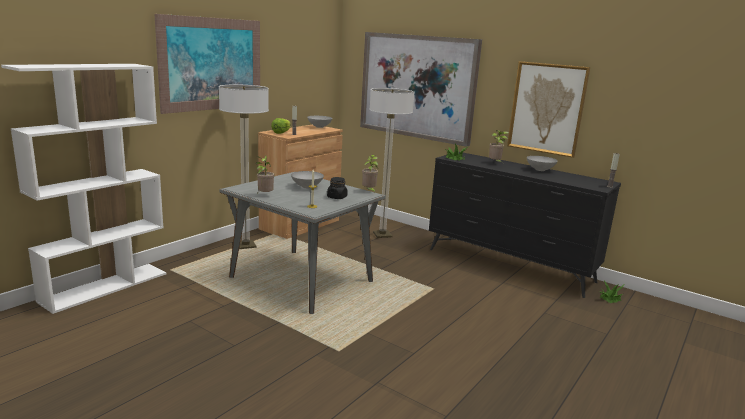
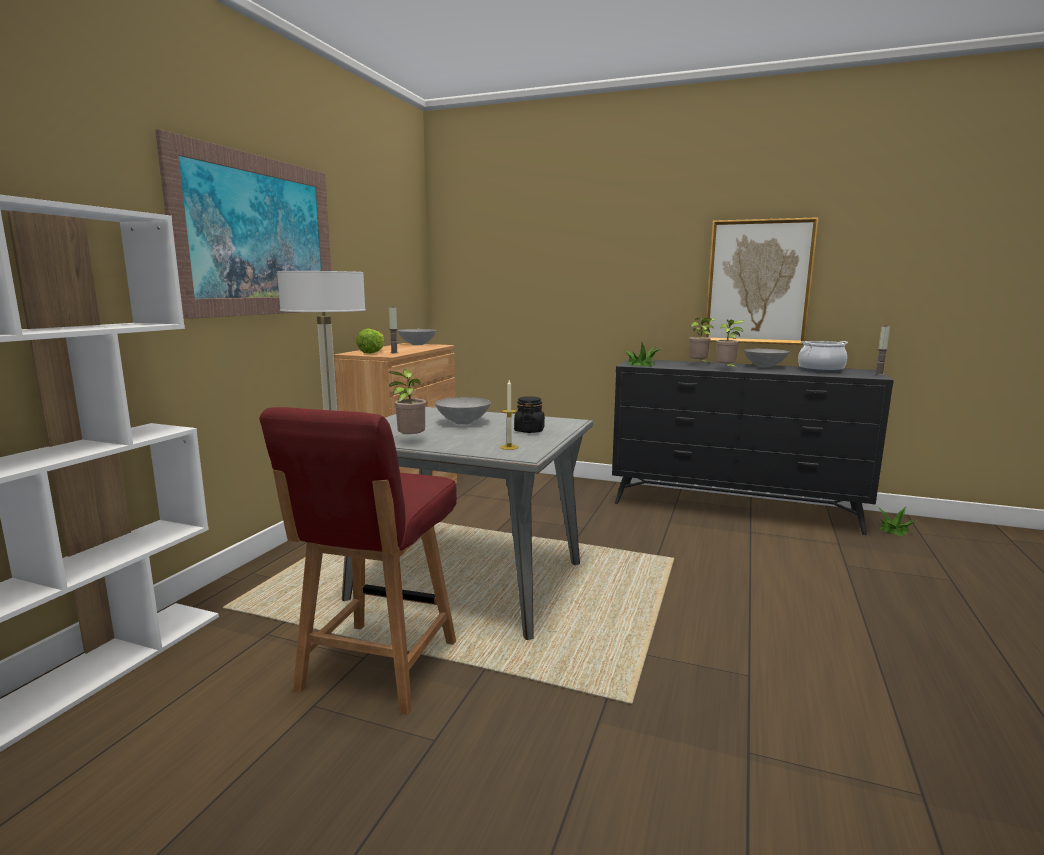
camera: 15 degrees left, 5 degrees down
(227, 311) = (377, 668): none -> red chair
(369, 191) = (564, 418): potted plant -> potted plant (726, 369)
(382, 235) = (534, 493): floor lamp -> none
(417, 86) = (556, 274): picture -> none
(574, 178) = (820, 370): none -> cooking pot

